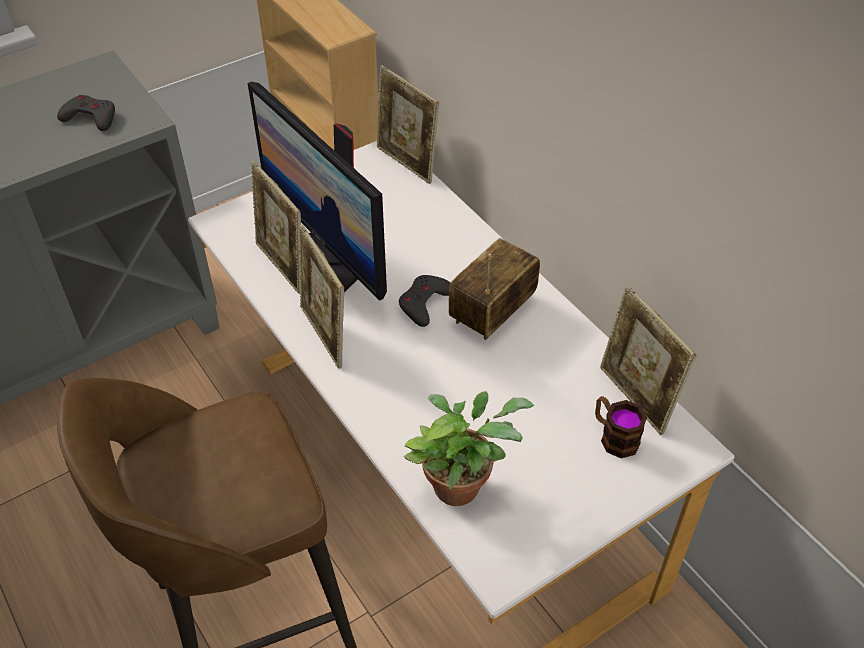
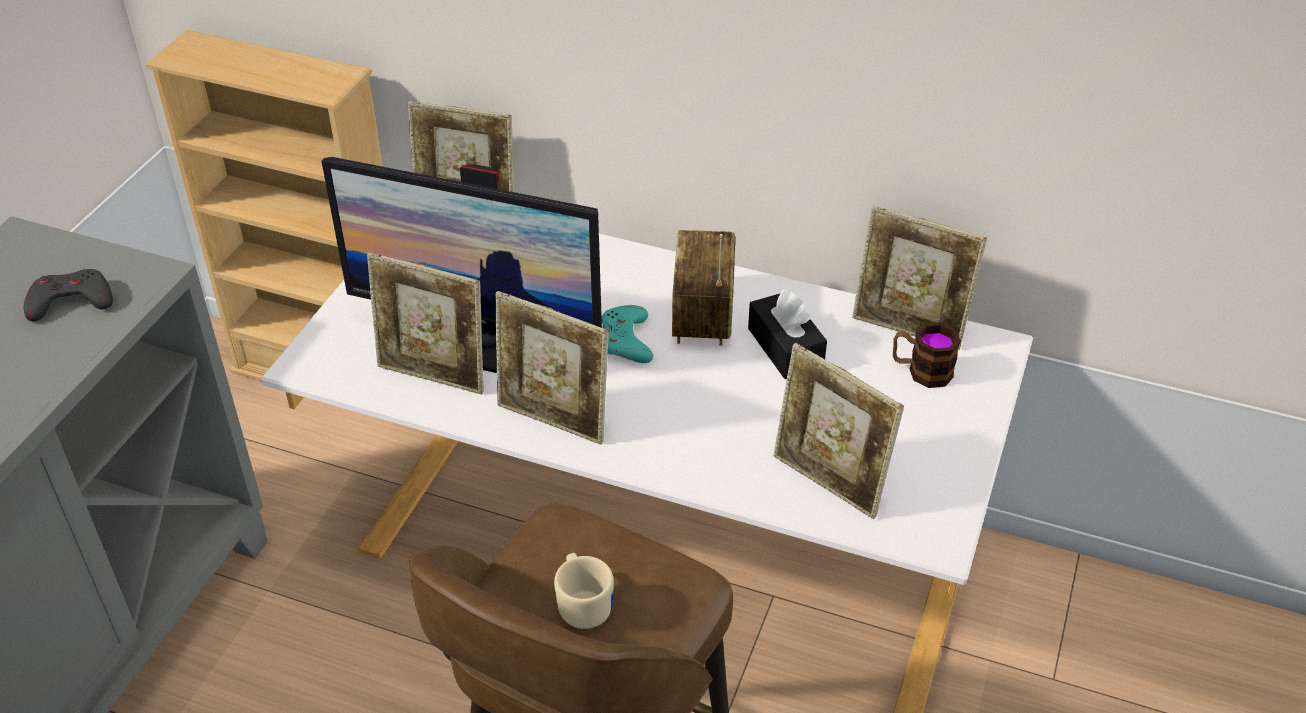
camera: 35 degrees left, 5 degrees down
(211, 472) = (583, 603): none -> beige mug
(424, 303) = (626, 340): grey game controller -> turquoise game controller
(461, 483) = (828, 484): potted plant -> picture frame
(528, 365) = (785, 348): none -> black tissue box

